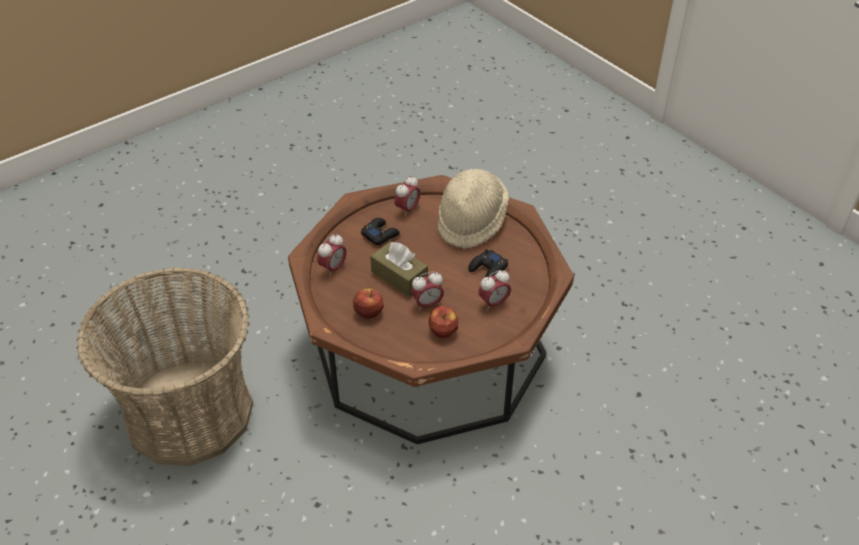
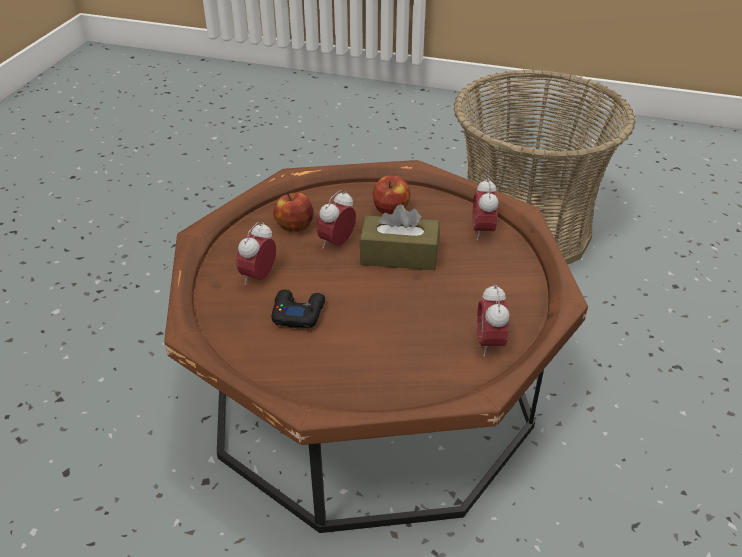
camera: 145 degrees right, 5 degrees down
(380, 234) = (480, 291): black game controller -> none
(471, 221) = (381, 370): beige hat -> none

